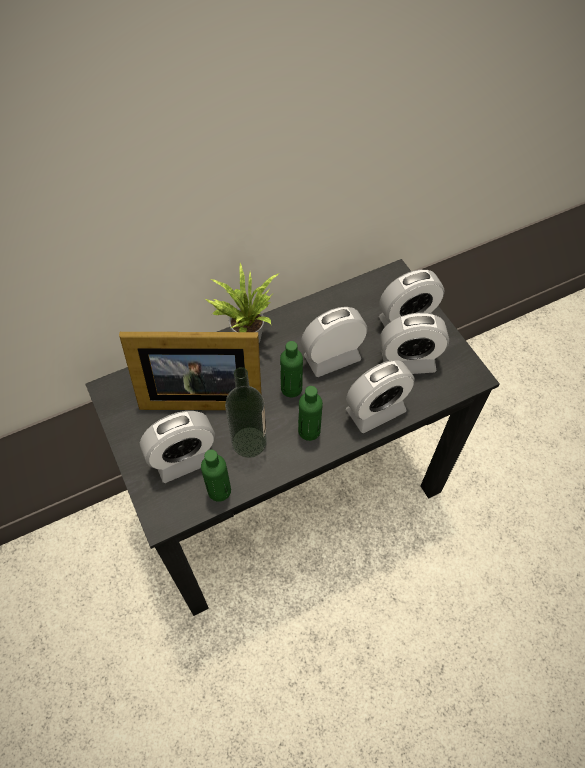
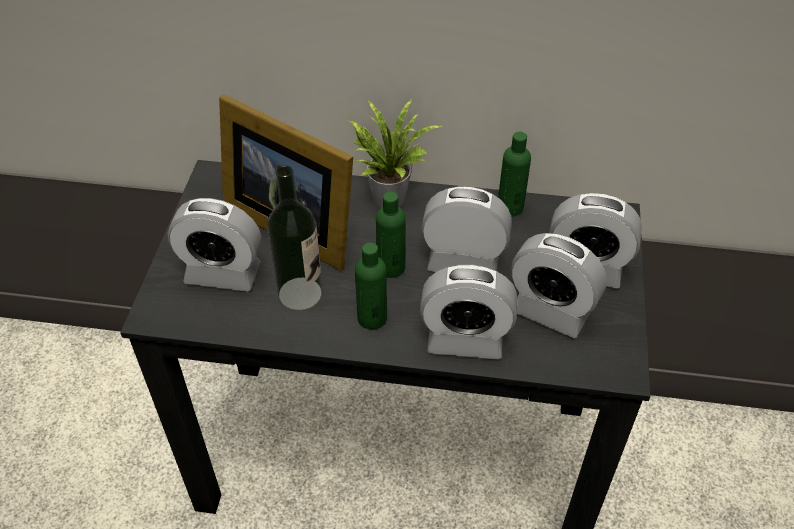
camera: 35 degrees right, 10 degrees down
(219, 490) = (229, 321): green bottle -> green bottle (510, 207)

